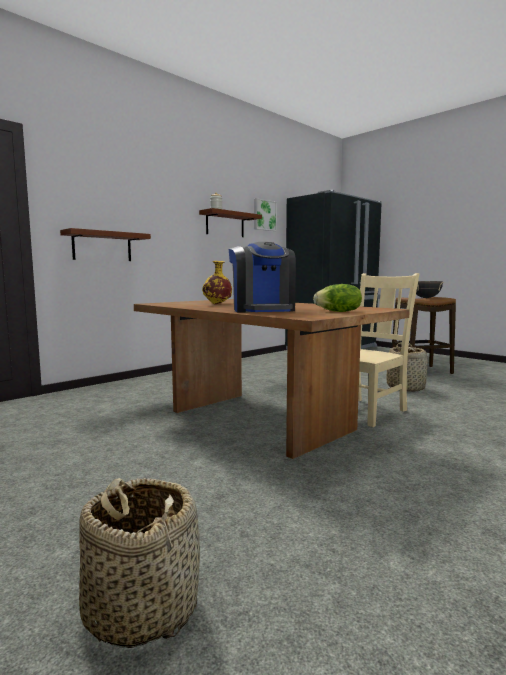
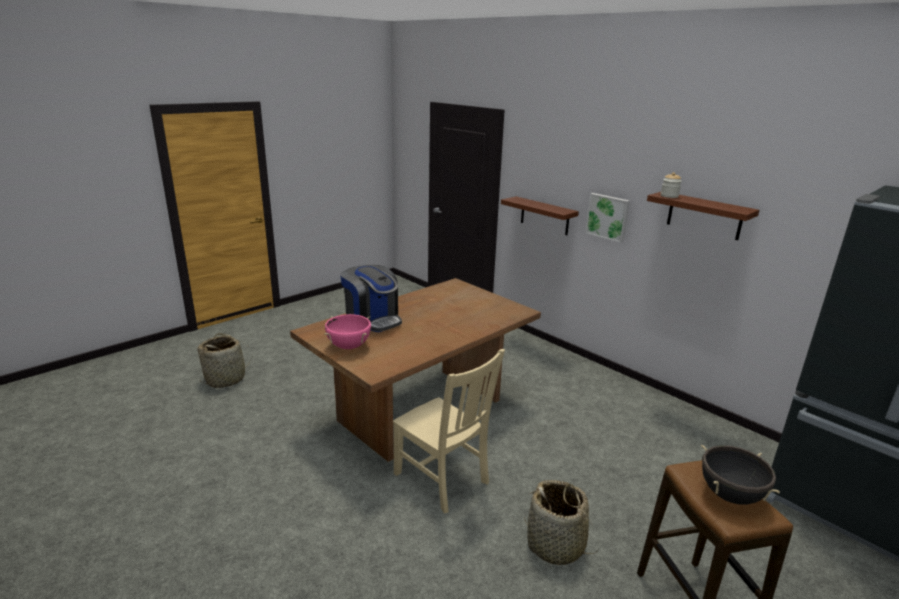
camera: 90 degrees right, 15 degrees up
(217, 304) = (444, 305): yellow vase -> none
(262, 310) = (372, 320): coffee machine -> coffee machine turned 120 degrees counterclockwise
(264, 215) = (803, 211): picture -> picture (608, 217)
(339, 312) = (348, 346): lettuce -> pink cooking pot

